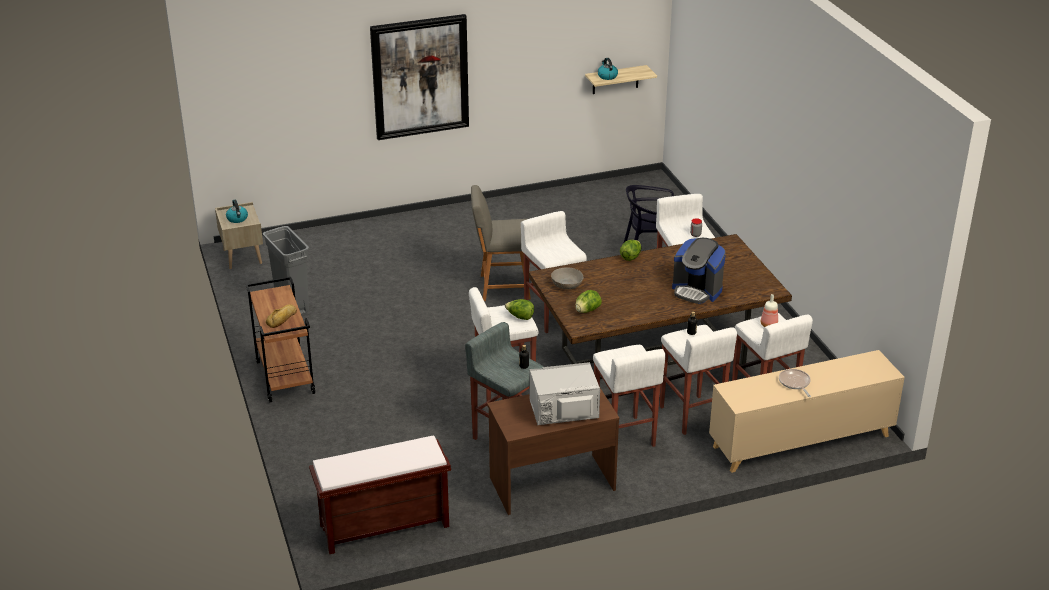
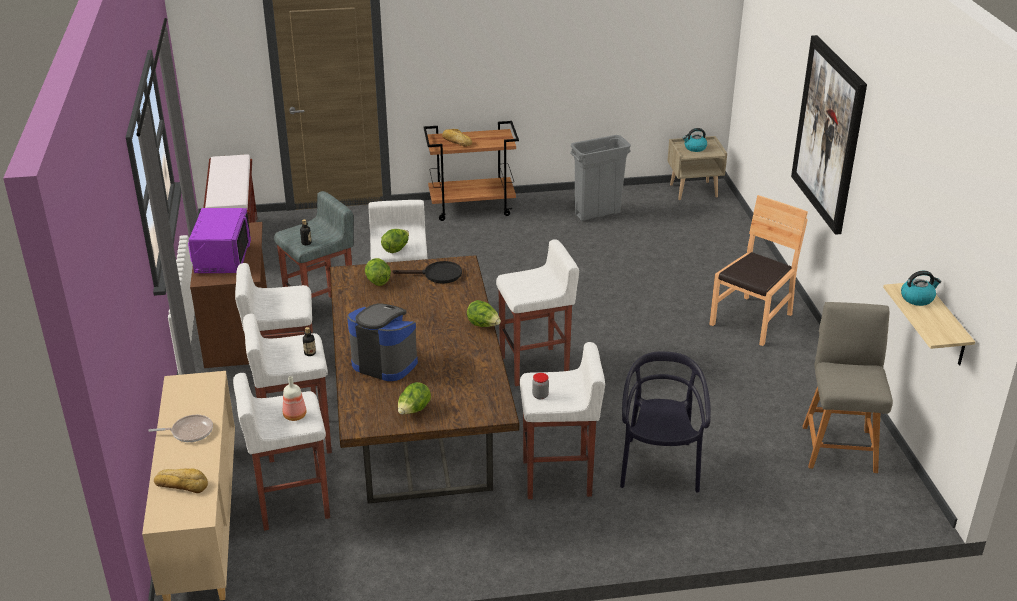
camera: 100 degrees right, 0 degrees up
(460, 227) = (752, 320): none -> brown chair
(502, 287) = (606, 337): grey chair -> grey chair (838, 446)
(563, 411) = (221, 258): grey microwave -> purple microwave
(567, 284) = (437, 275): grey bowl -> black frying pan
(697, 290) = (385, 362): coffee machine -> coffee machine turned 75 degrees clockwise
(746, 271) = (414, 411): none -> lettuce
(850, 372) = (182, 484): none -> bread

